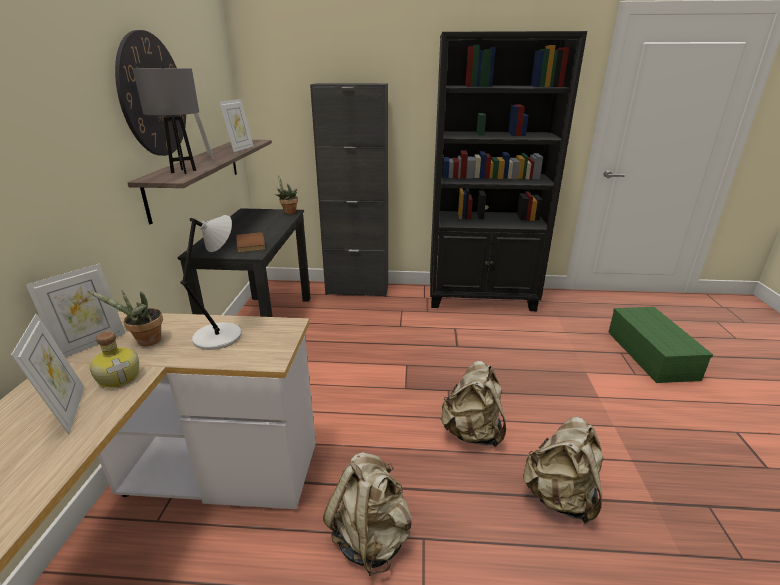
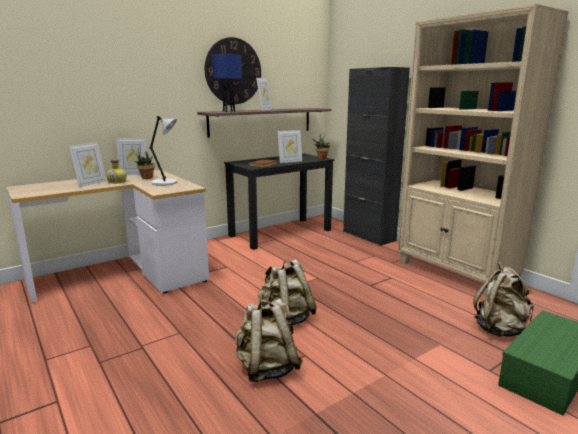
camera: 50 degrees right, 10 degrees down
(184, 171) = (229, 111): grey table lamp -> blue table lamp
(240, 149) = (293, 109): picture frame -> picture frame (290, 161)
(371, 537) = (165, 318): beige backpack -> beige backpack (500, 329)
(482, 298) = (456, 273): black bookcase -> beige bookcase

